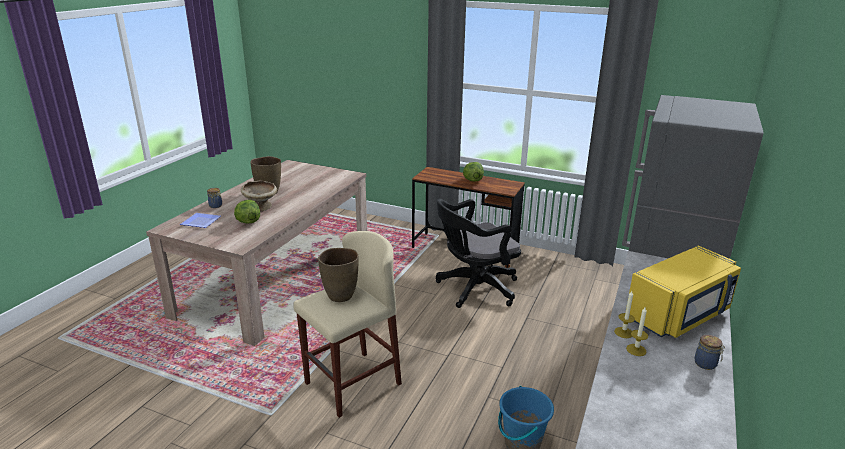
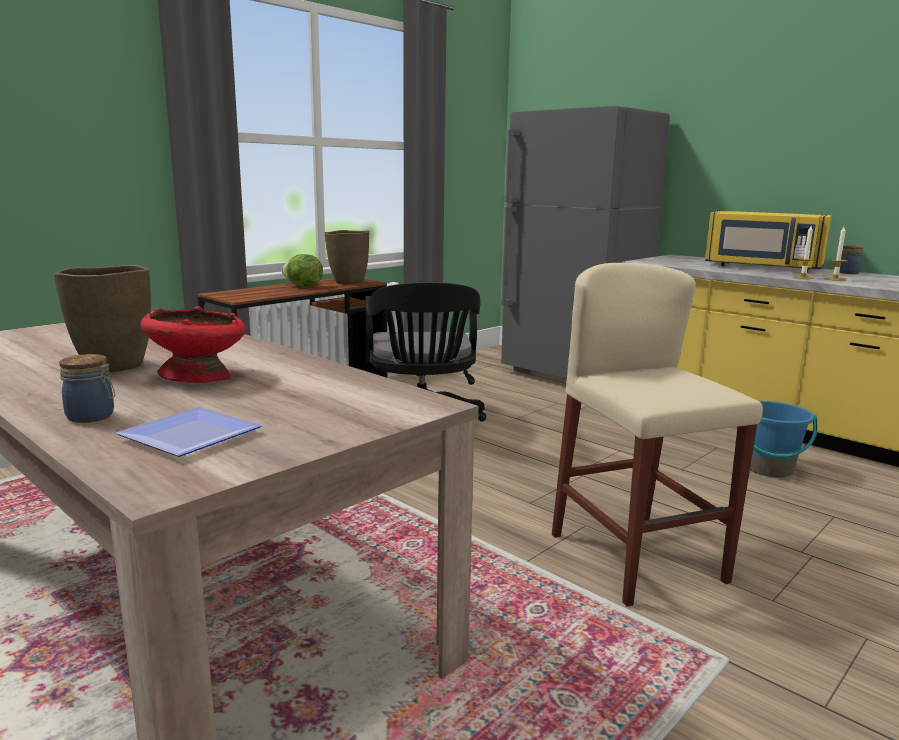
camera: 70 degrees left, 10 degrees down
(248, 222) = (278, 391): lettuce -> none
(261, 207) = (198, 377): beige bowl -> red bowl
(340, 296) = (646, 381): brown vase -> brown vase (348, 283)
(679, 315) = (762, 267): yellow microwave -> yellow microwave turned 135 degrees clockwise

